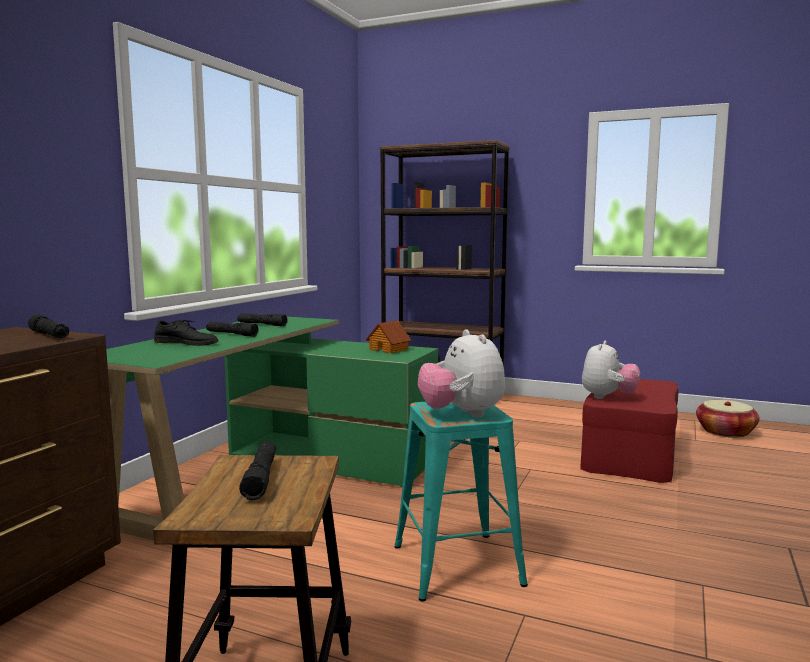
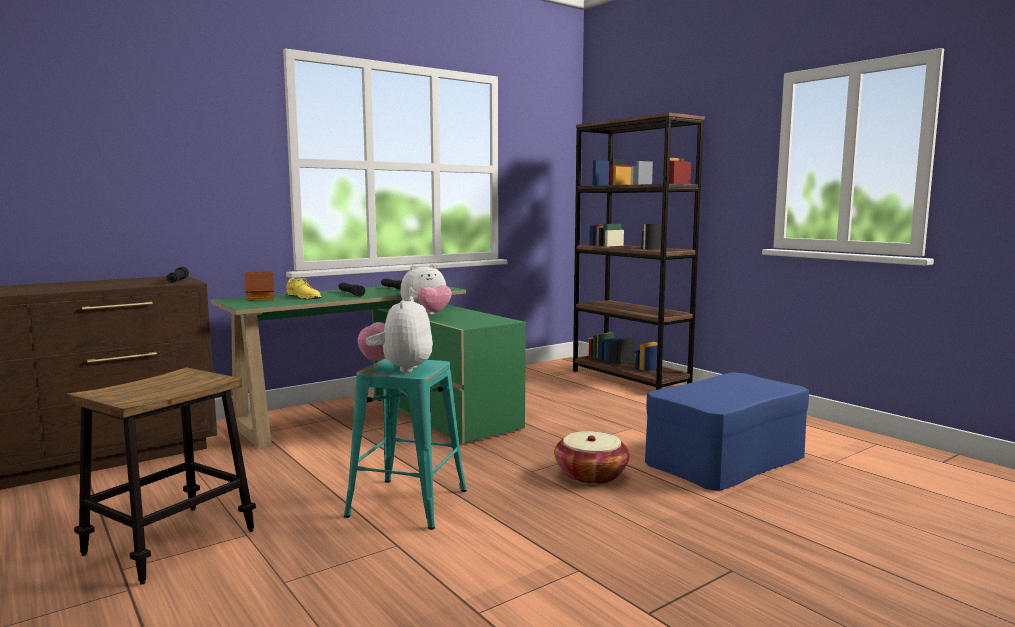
camera: 30 degrees right, 0 degrees up
(186, 343) = (304, 297): black shoe -> yellow shoe
(261, 478) = (170, 381): black flashlight -> none
(389, 349) = (481, 318): toy house -> toy house (261, 298)
(608, 397) = (685, 391): plush toy -> plush toy (427, 315)
(630, 454) = (725, 460): red ottoman -> blue ottoman
(725, 432) = (893, 461): basket -> basket (591, 475)

